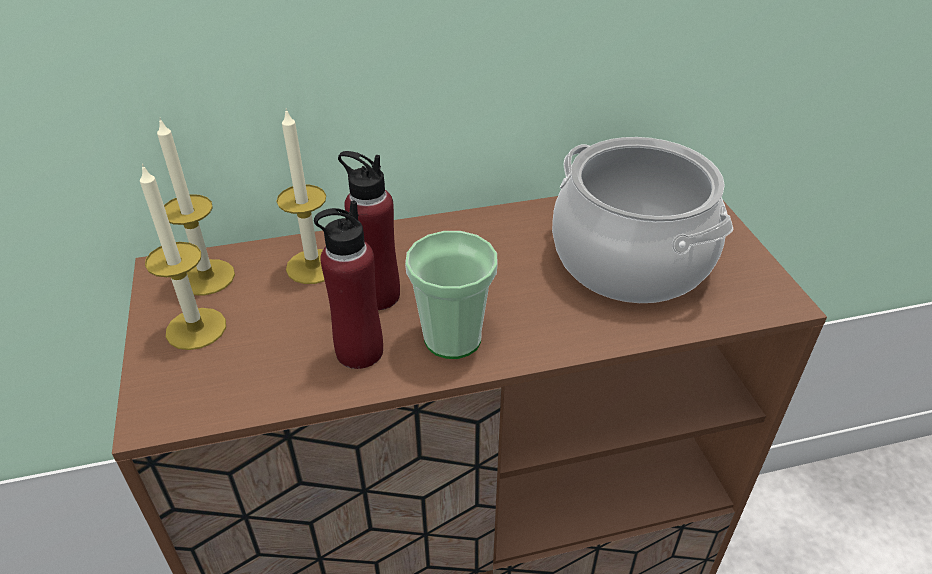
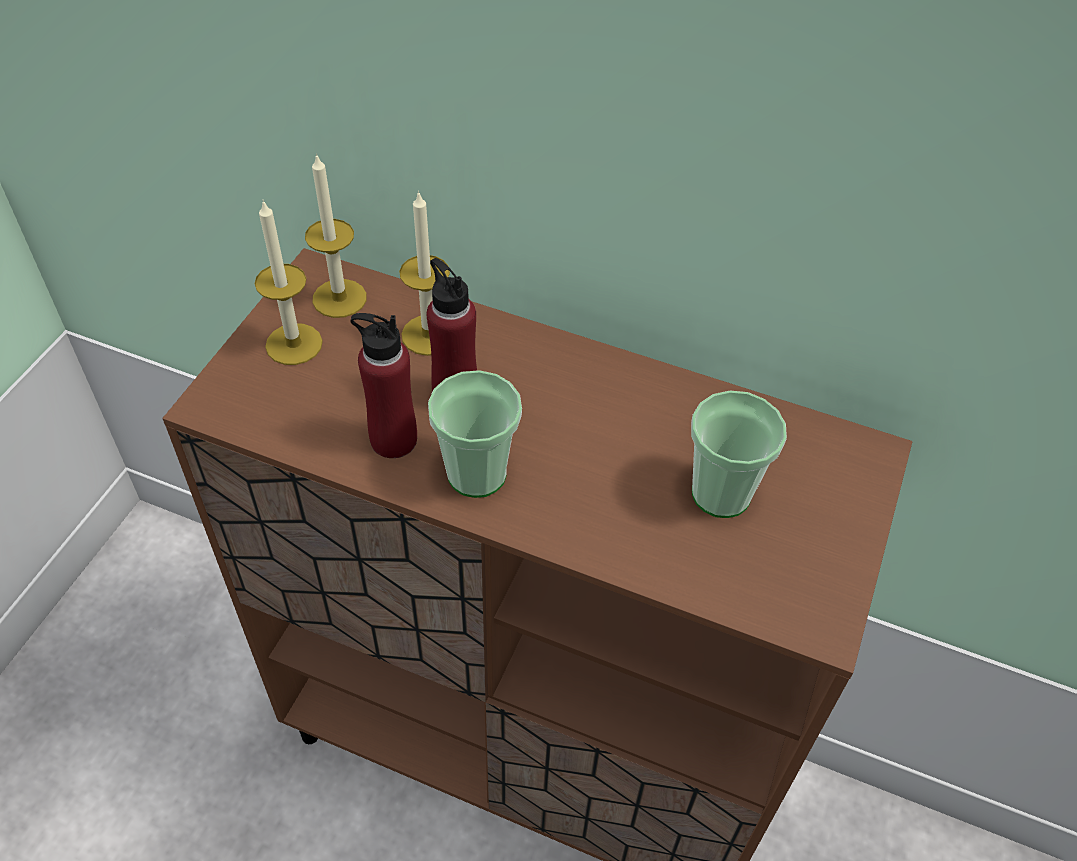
camera: 35 degrees right, 10 degrees up
(632, 259) = (721, 494): cooking pot -> cup

